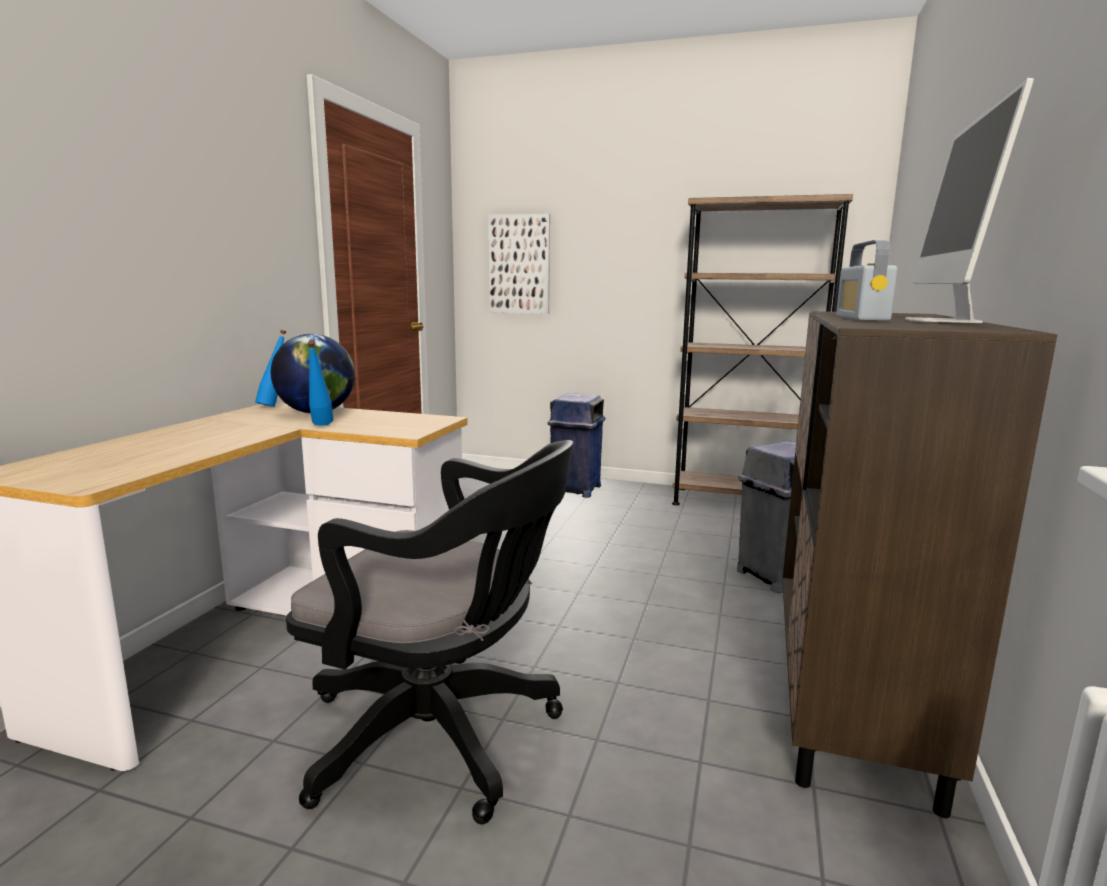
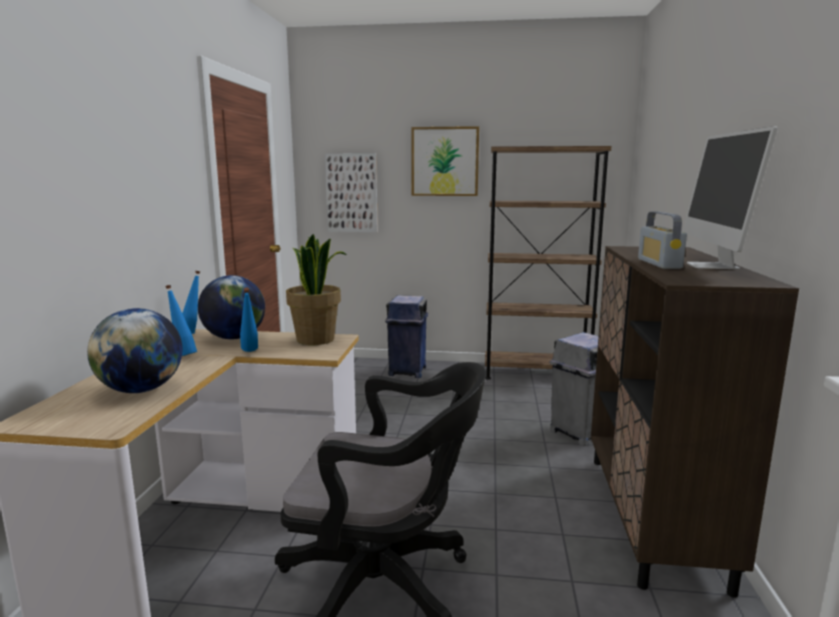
camera: 10 degrees left, 0 degrees up
(160, 452) = (141, 390): none -> globe
(242, 424) = (183, 355): none -> blue bottle
(411, 419) = (316, 339): none -> potted plant
(635, 224) = (445, 161): none -> picture

